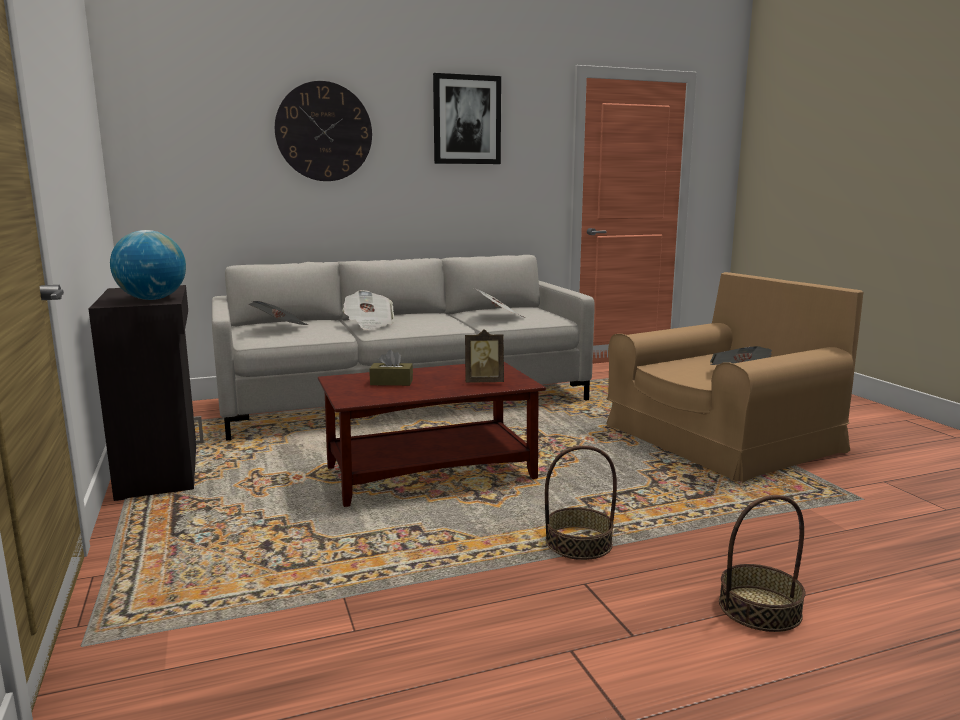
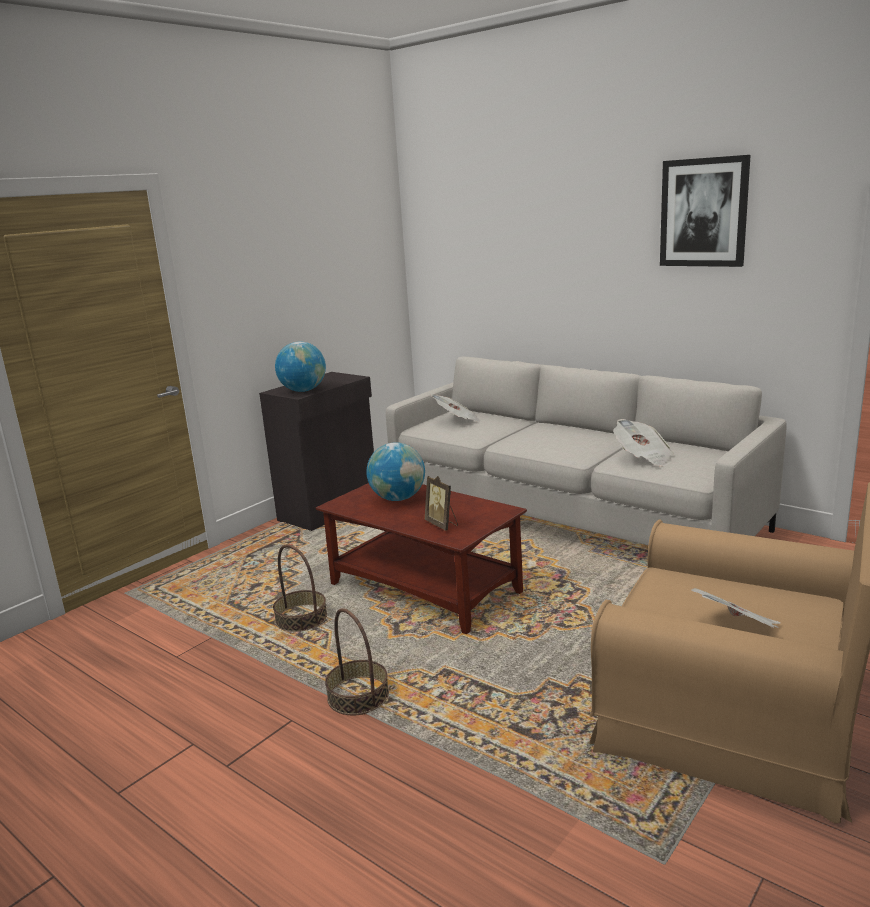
camera: 60 degrees right, 5 degrees up
(324, 132) = (553, 233): wall clock -> none
(369, 324) = (520, 434): newspaper -> none
(391, 382) = (398, 498): brown tissue box -> globe
(759, 608) = (308, 825): basket -> basket (301, 619)

